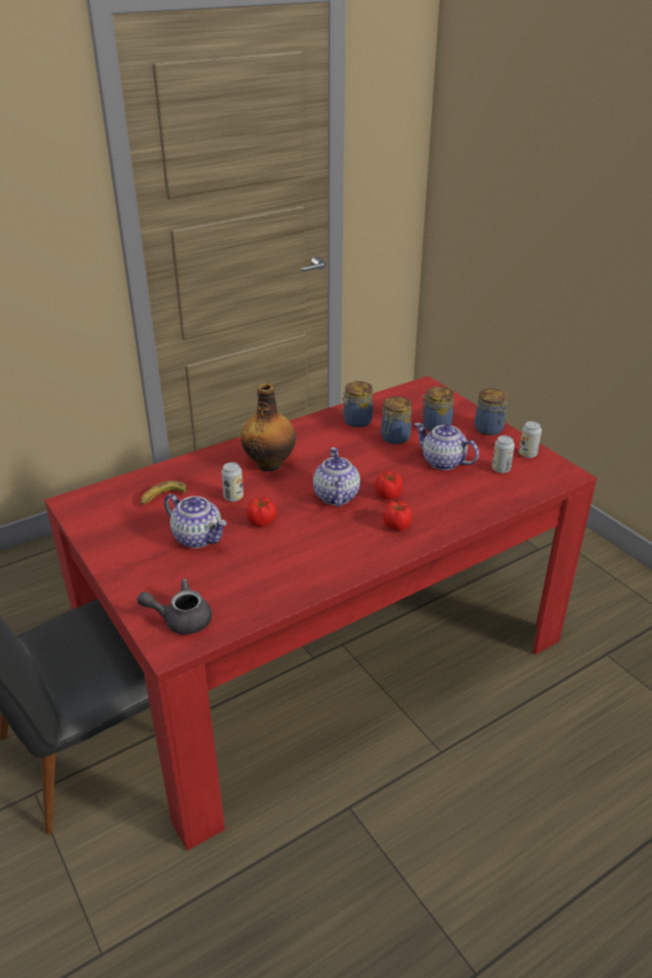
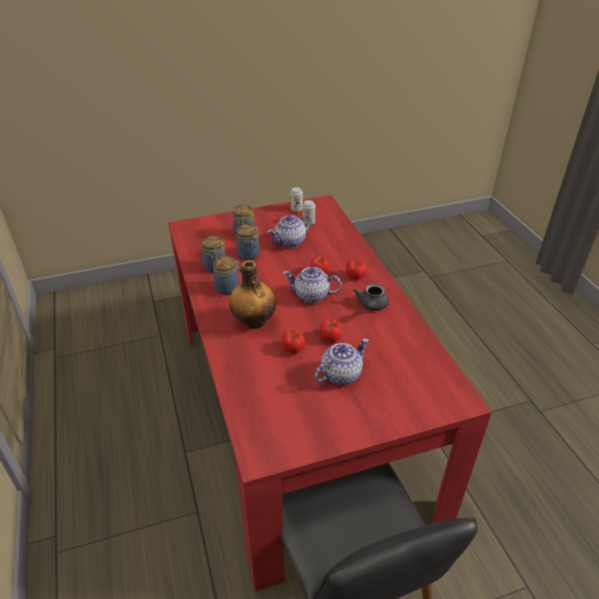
camera: 75 degrees left, 5 degrees up
(163, 498) = (277, 391): banana -> none
(181, 619) = (436, 393): grey teapot -> grey teapot (371, 306)
(233, 497) = (292, 348): can -> tomato
(489, 429) = (260, 215): jar -> jar (228, 288)

